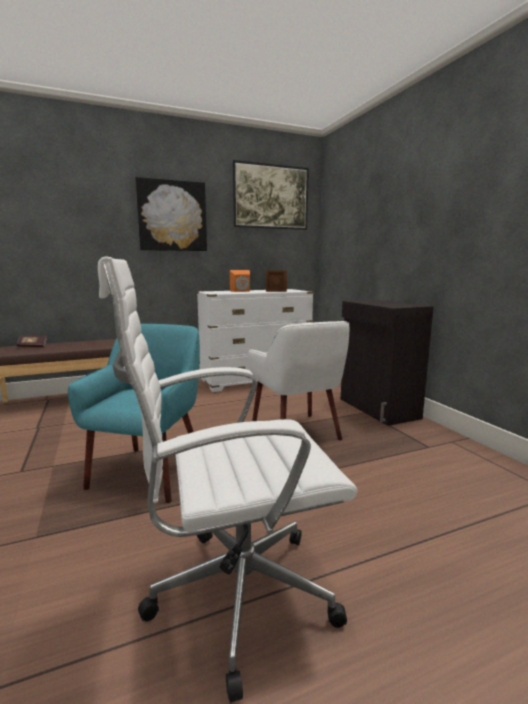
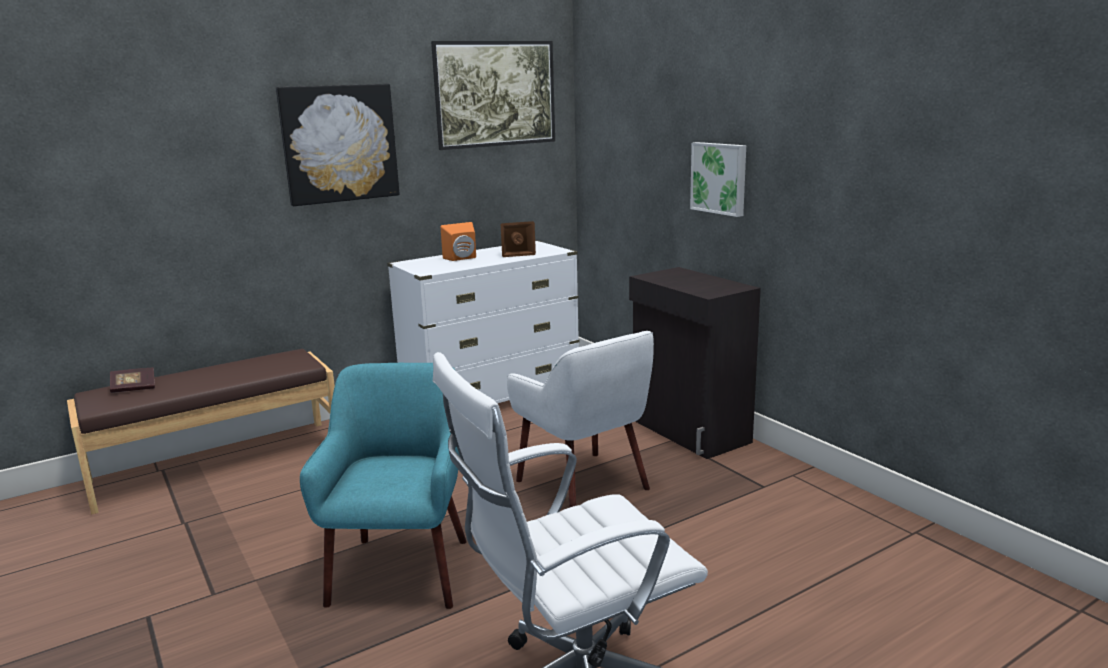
camera: 10 degrees left, 5 degrees up
(408, 235) = (720, 178): none -> picture

